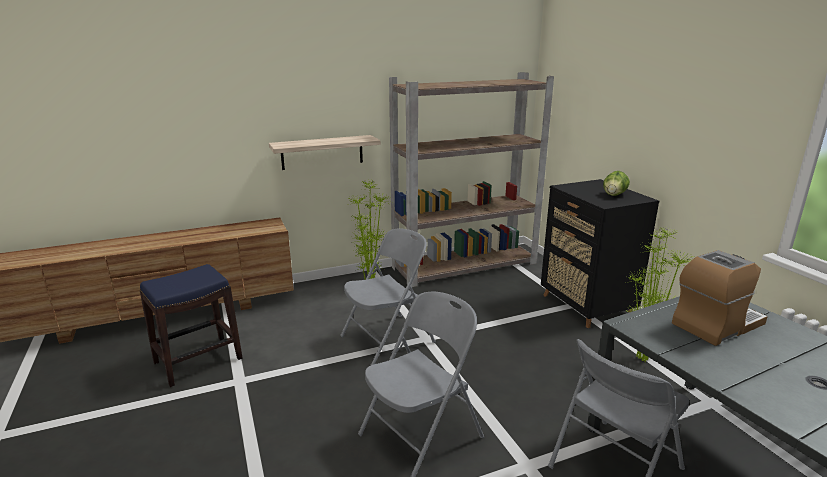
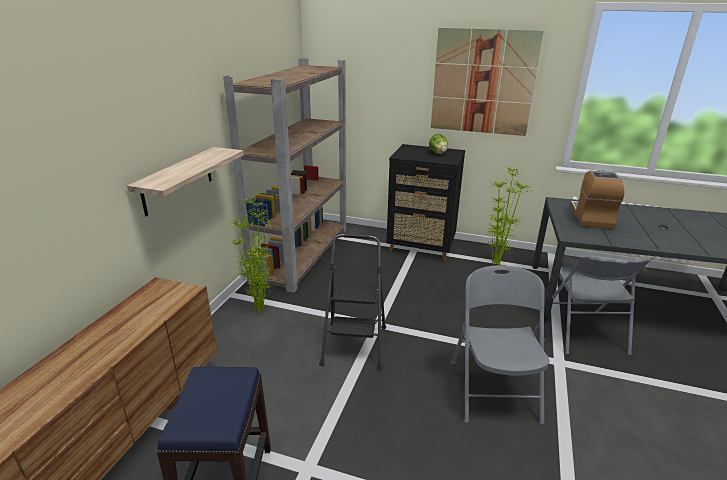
camera: 50 degrees left, 5 degrees up
(387, 339) = (355, 343): grey chair -> black step ladder
(688, 114) = (483, 82): none -> picture

